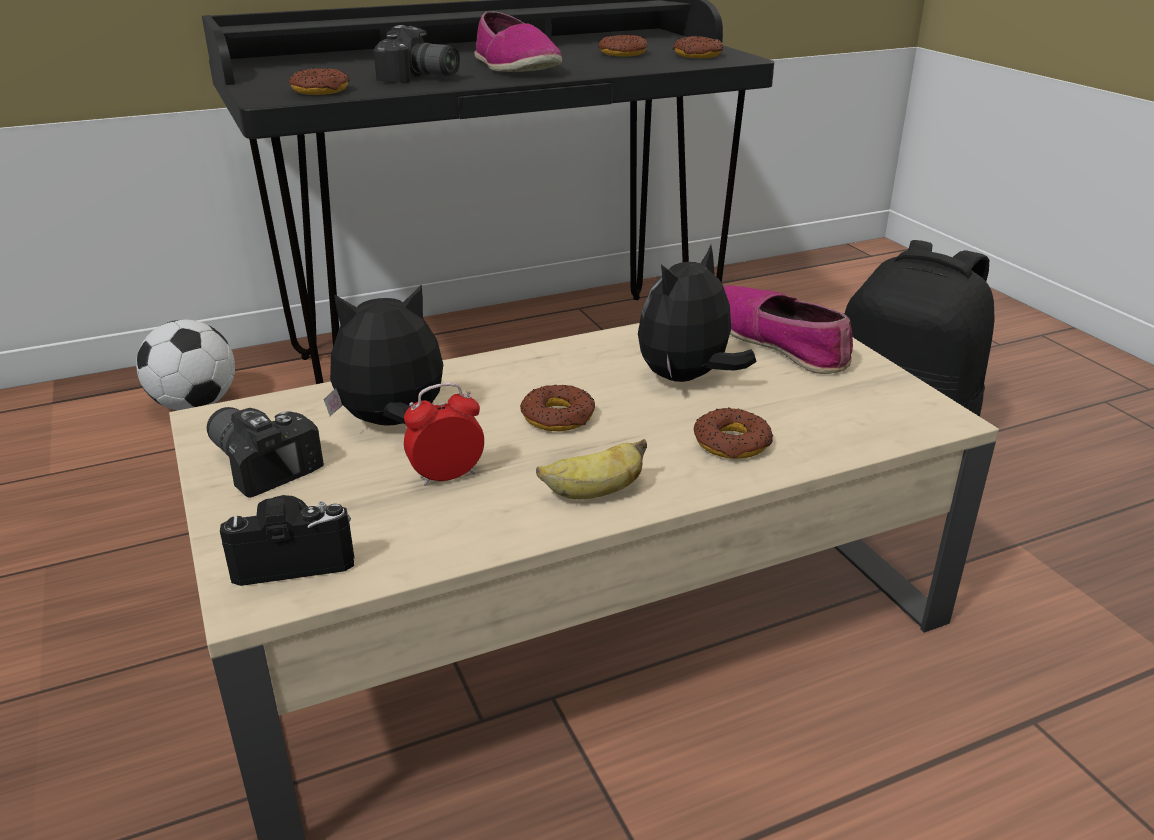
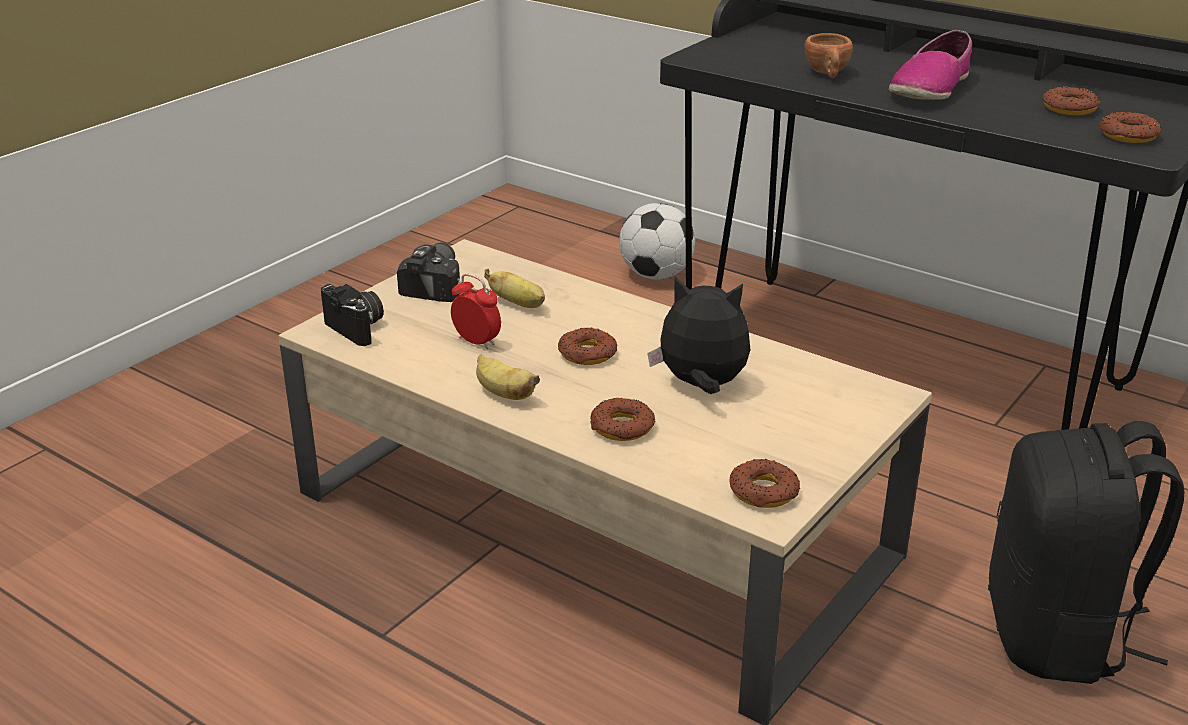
camera: 60 degrees right, 0 degrees up
(320, 90) = (740, 61): donut -> donut (763, 491)
(393, 424) = (519, 304): plush toy -> banana
(419, 78) = (827, 74): camera -> brown cup
(777, 341) = (821, 409): shoe -> none

